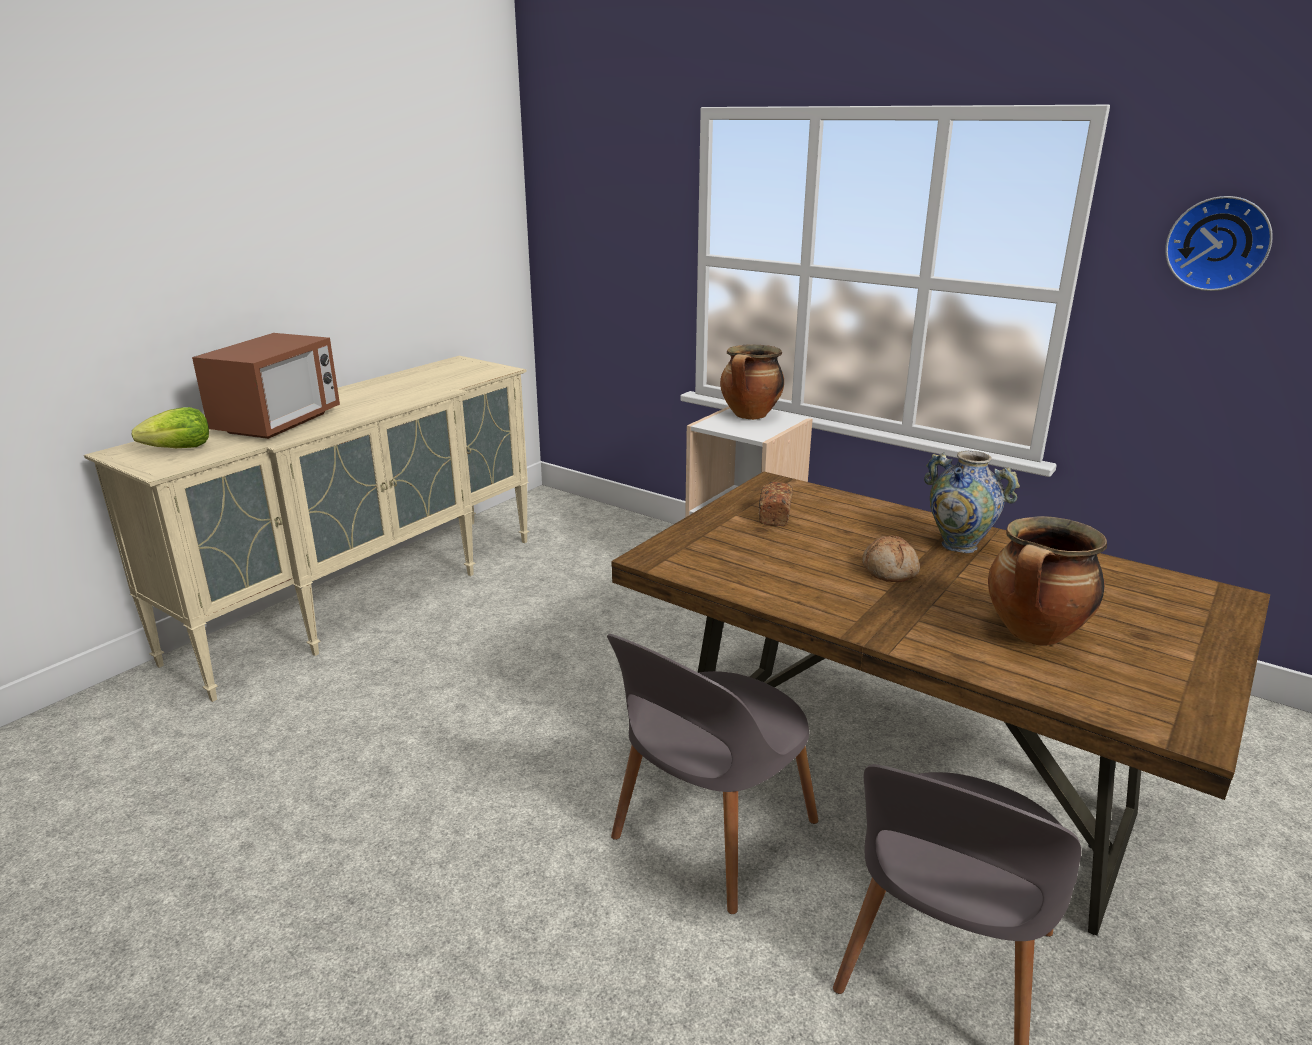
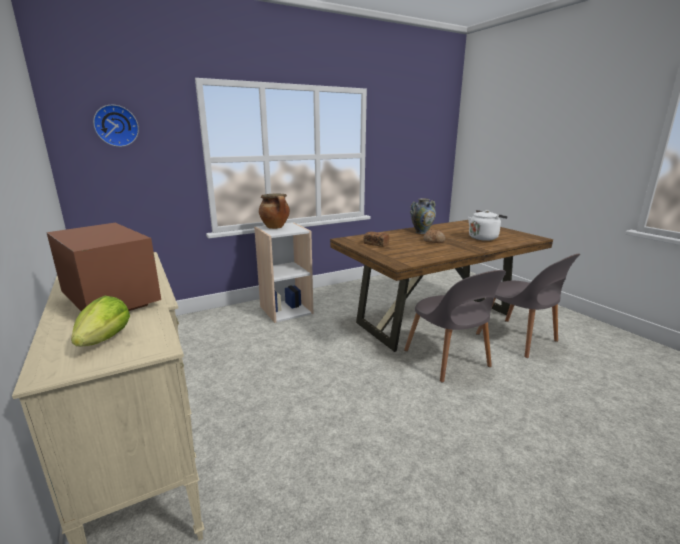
camera: 65 degrees left, 5 degrees down
(1034, 635) = (484, 237): cooking pot -> white kettle
(1218, 243) = (397, 133): wall clock -> wall clock (116, 126)

